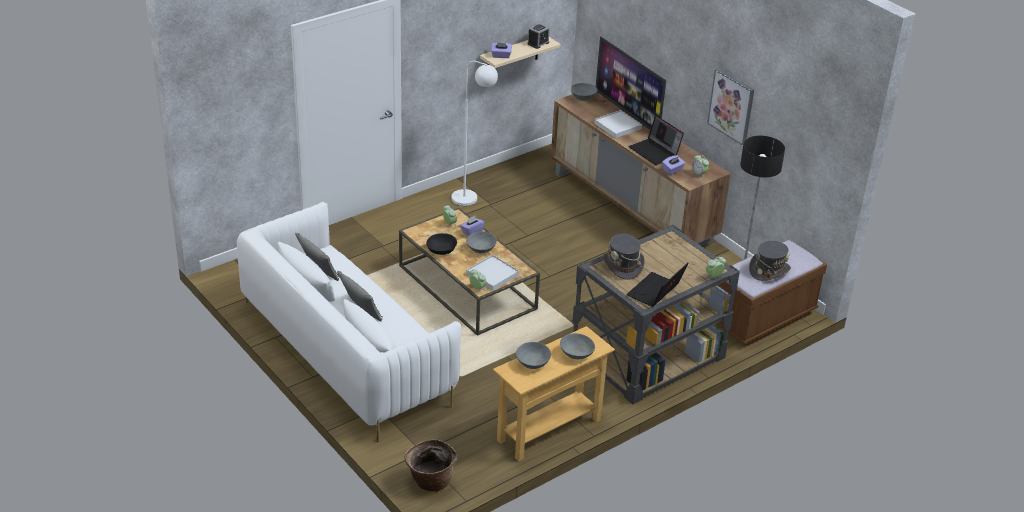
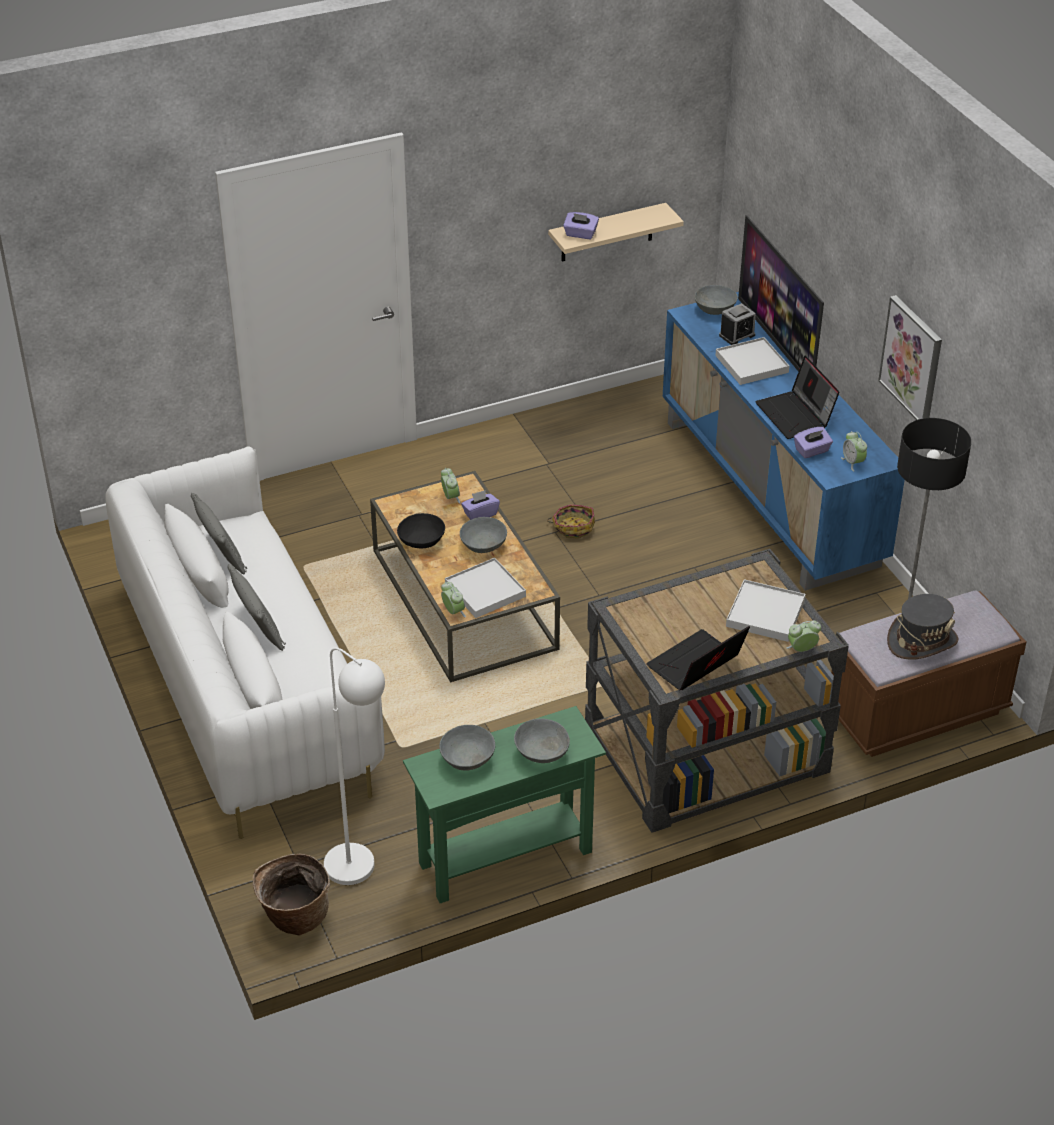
camera: 15 degrees right, 5 degrees up
(471, 201) = (521, 455): white floor lamp -> white floor lamp (360, 874)
(519, 239) = (573, 527): none -> basket
(538, 43) = (648, 217): alarm clock -> alarm clock (737, 335)
(549, 430) = (505, 857): beige console table -> green console table
(623, 265) = (661, 612): grey hat -> none
(632, 207) = (770, 492): brown tv stand -> blue tv stand
(685, 259) = (765, 614): none -> white tray

